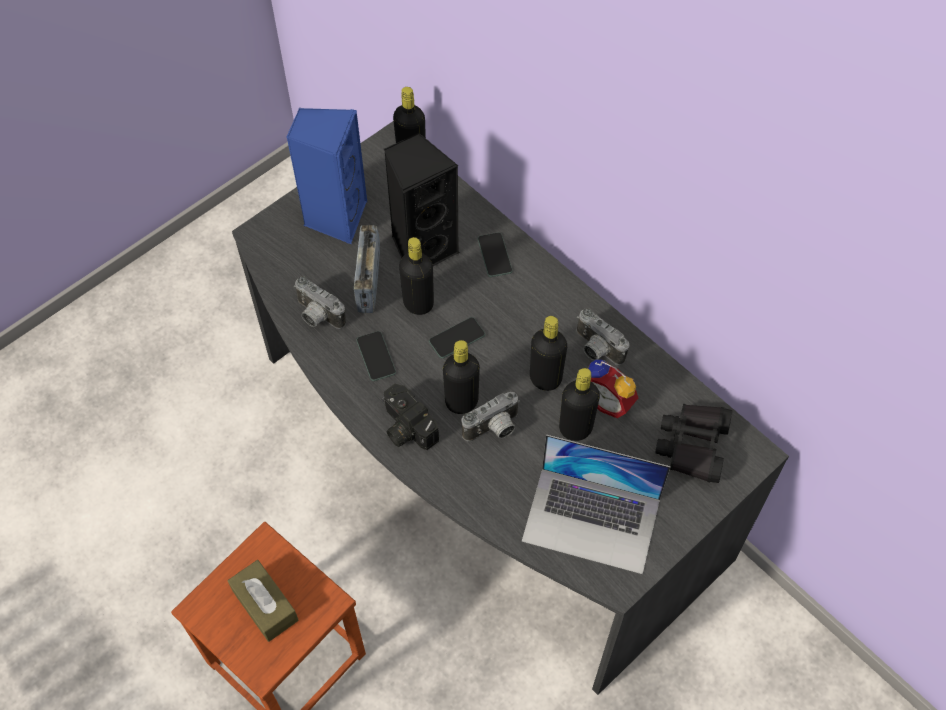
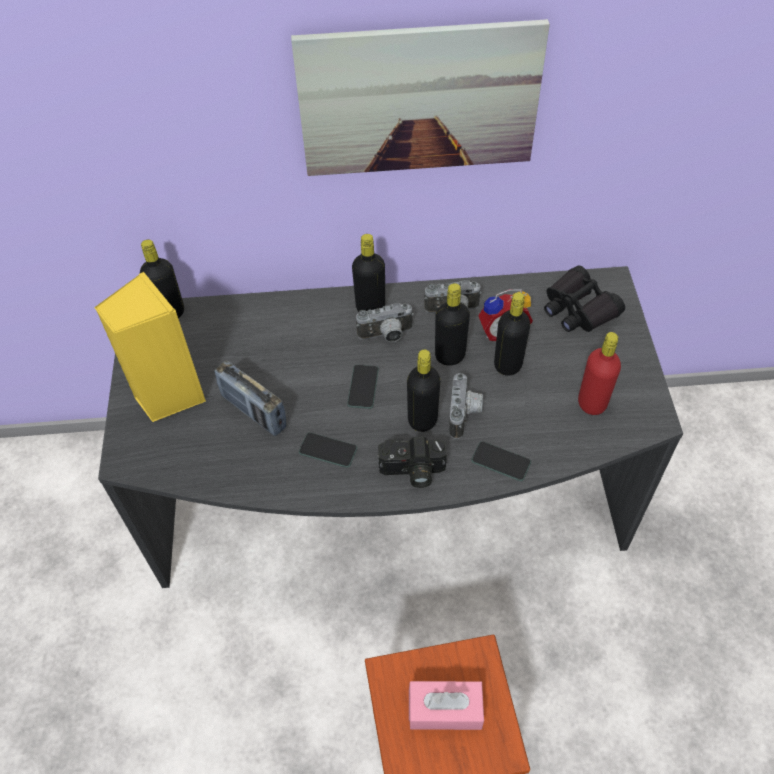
camera: 50 degrees left, 5 degrees down
(265, 605) = (445, 709): brown tissue box -> pink tissue box
(317, 316) = (249, 468): camera -> camera (386, 336)
(335, 217) = (168, 395): blue speaker -> yellow speaker
(418, 303) = (307, 392): black bottle -> black bottle (370, 307)
(422, 248) = (259, 357): black speaker -> none
(494, 255) = (313, 318): phone -> phone (501, 461)
(592, 520) = (592, 403): laptop -> red bottle
(641, 146) = (419, 100): none -> picture

